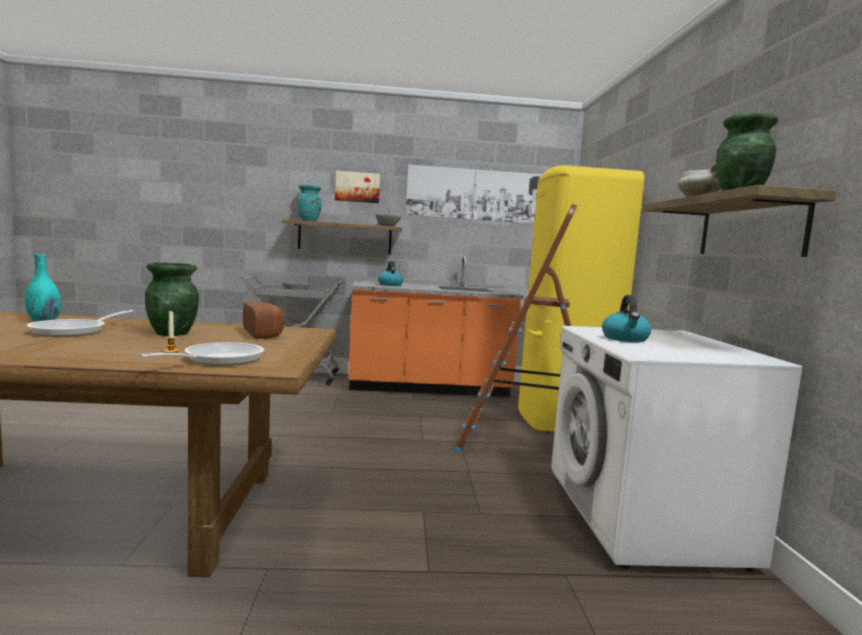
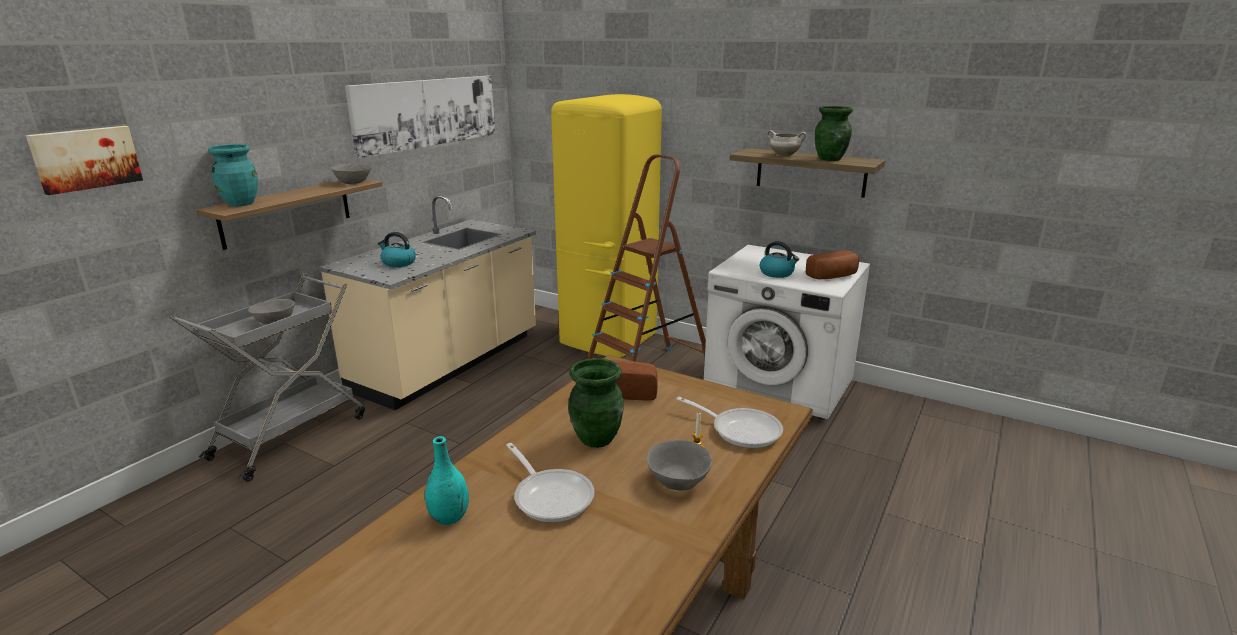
camera: 55 degrees left, 15 degrees up
(103, 350) = (677, 481): none -> grey bowl
(217, 360) = (740, 430): frying pan -> frying pan turned 150 degrees clockwise
(357, 187) = (287, 131): picture -> picture (86, 158)
(429, 387) = (449, 363): orange counter -> beige counter
(687, 354) = (834, 276): none -> bread

